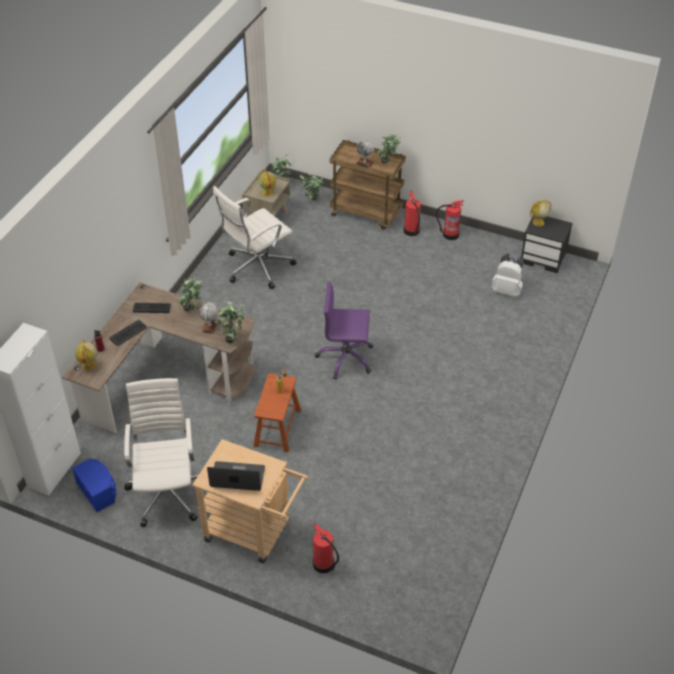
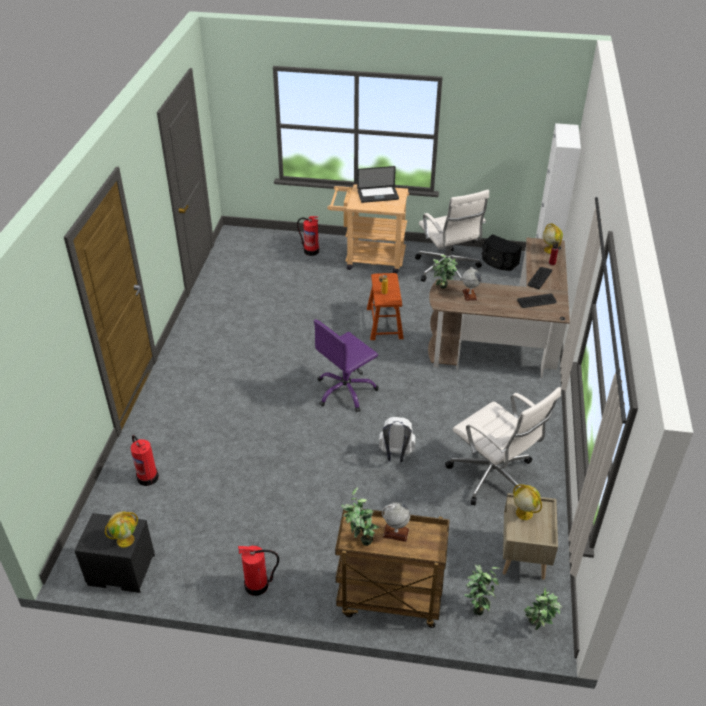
camera: 165 degrees right, 5 degrees down
(98, 491) = (499, 262): blue speaker -> black speaker
(192, 310) = (497, 306): potted plant -> none
(257, 267) = (493, 477): white office chair -> white office chair turned 105 degrees clockwise
(345, 358) = (345, 391): purple office chair -> purple office chair turned 150 degrees clockwise
(411, 231) = (314, 579): fire extinguisher -> fire extinguisher (147, 476)
(507, 290) = (174, 507): white backpack -> white backpack (396, 454)

